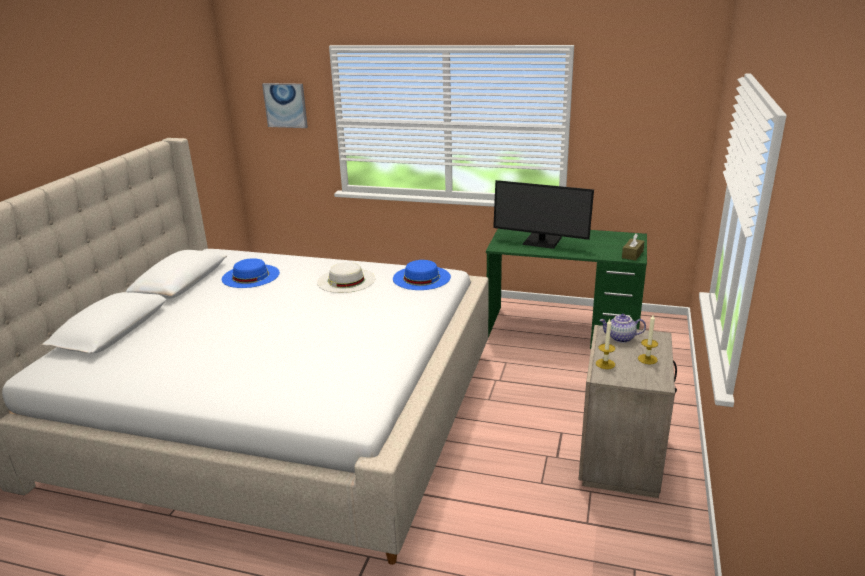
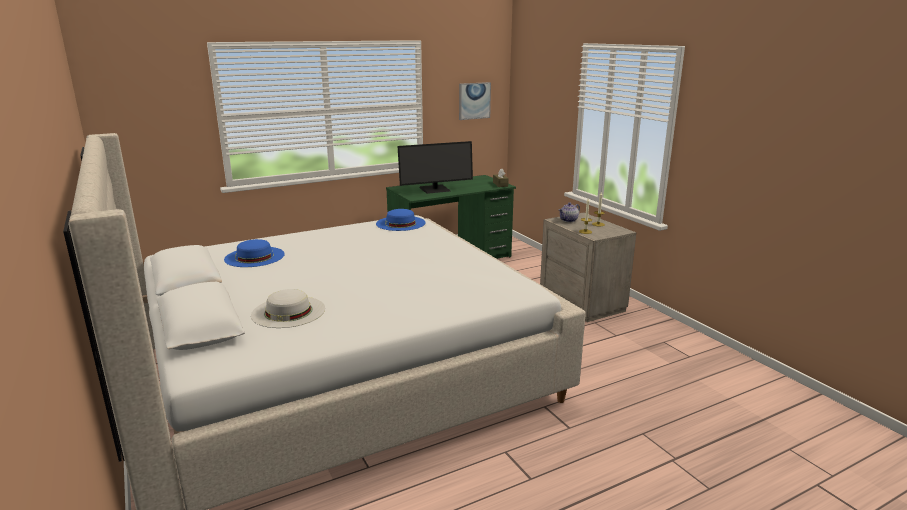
camera: 45 degrees left, 5 degrees down
(285, 105) = (156, 105): picture -> picture (474, 101)
(346, 280) = (347, 238): white hat -> white hat (288, 311)

